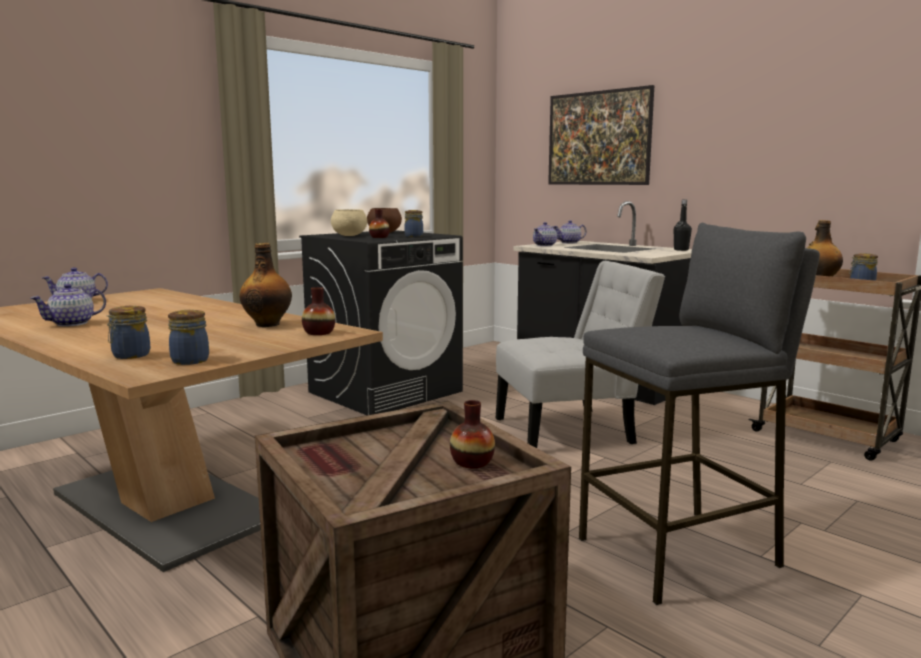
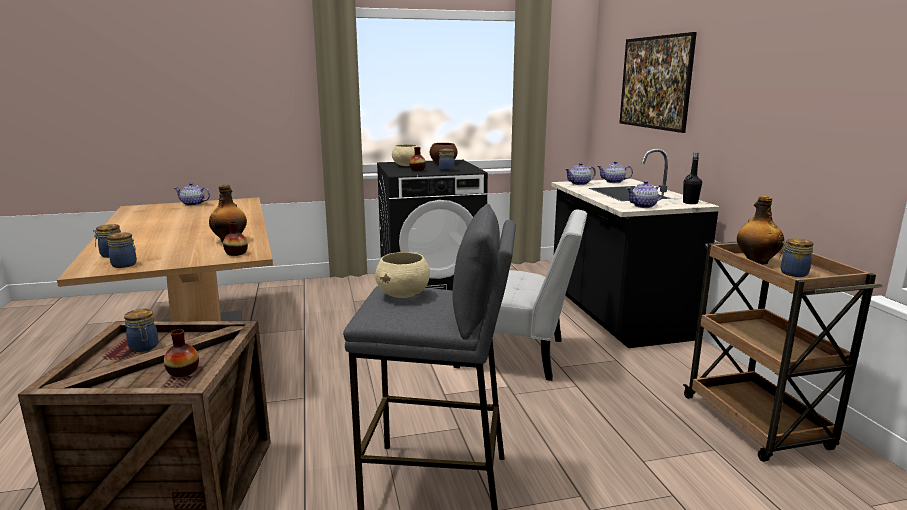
camera: 30 degrees right, 5 degrees up
(72, 323) = (148, 223): teapot -> teapot (644, 206)
(353, 454) = (144, 347): none -> jar
(648, 330) = (404, 295): none -> beige bowl

